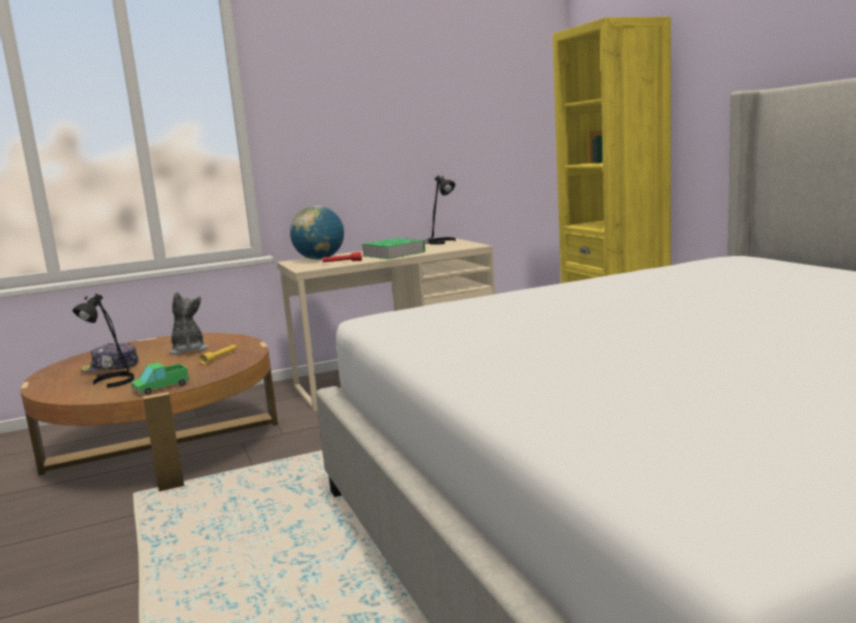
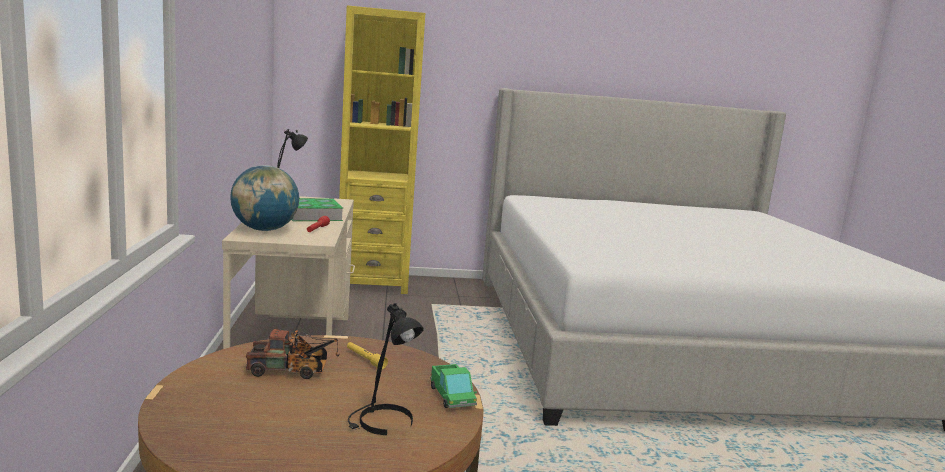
camera: 75 degrees left, 0 degrees up
(111, 368) = (305, 422): cap -> none
(188, 350) = (292, 371): plush toy -> toy truck

